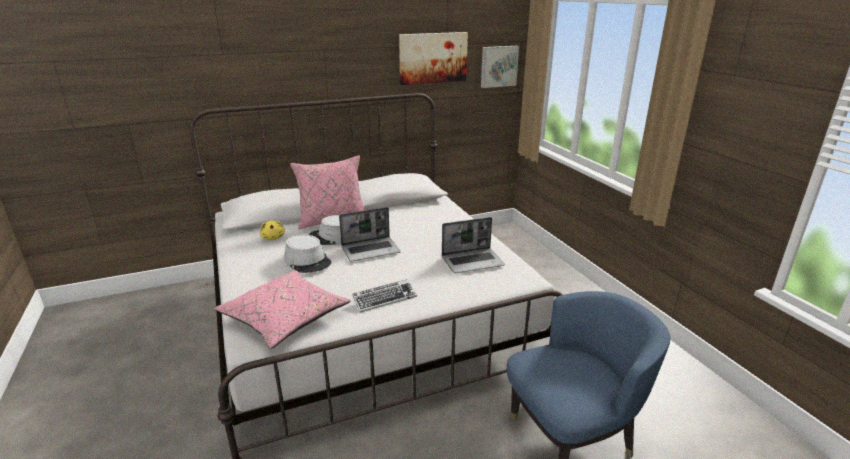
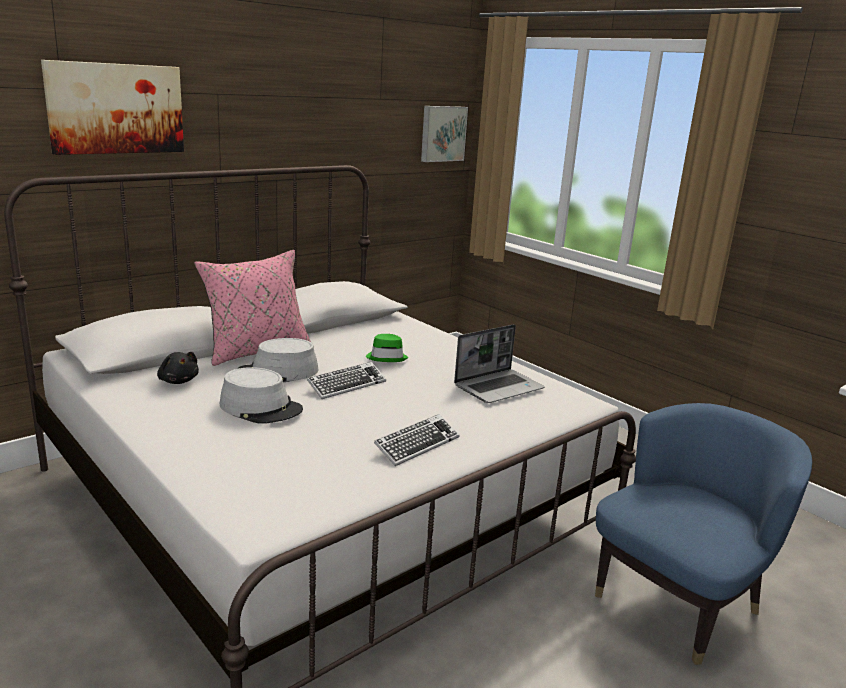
camera: 20 degrees left, 5 degrees down
(273, 238) = (178, 381): yellow plush toy -> black plush toy
(286, 318) = (288, 488): pink pillow -> none
(371, 250) = (347, 385): laptop -> keyboard
(412, 231) = (387, 357): none -> green hat
(433, 58) = (364, 116): picture -> picture (116, 108)

